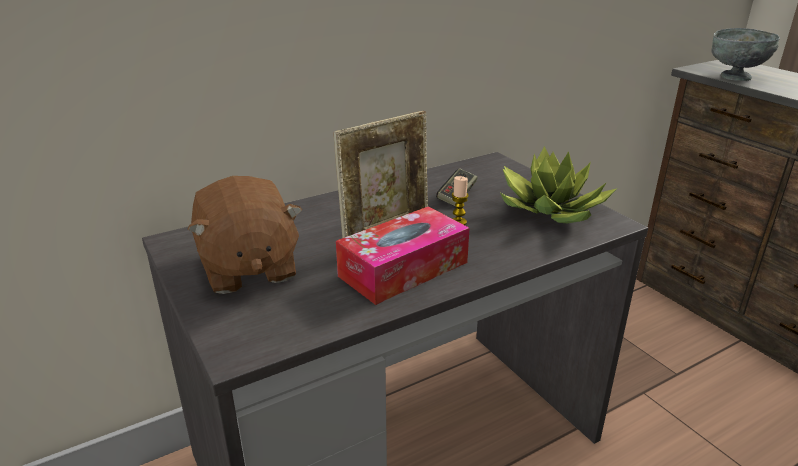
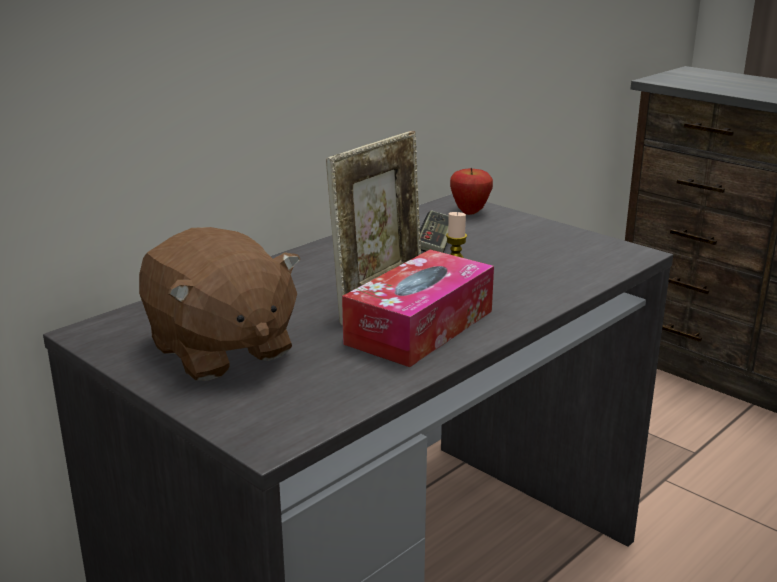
camera: 15 degrees left, 5 degrees down
(499, 170) = (470, 212): none -> apple
(551, 210) = (557, 248): potted plant -> none
(735, 78) = (706, 86): grey bowl -> none

